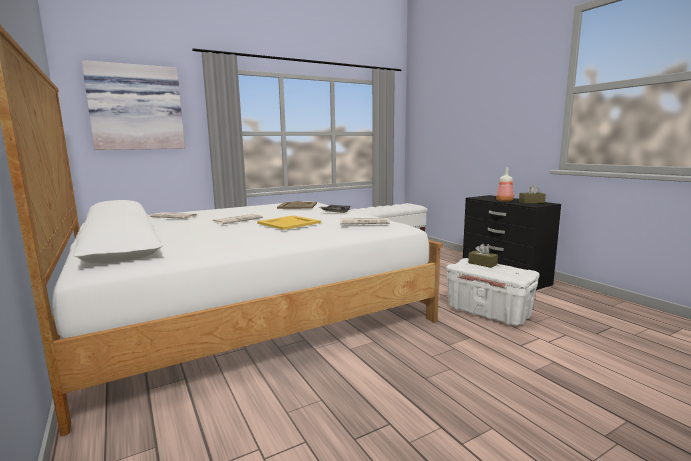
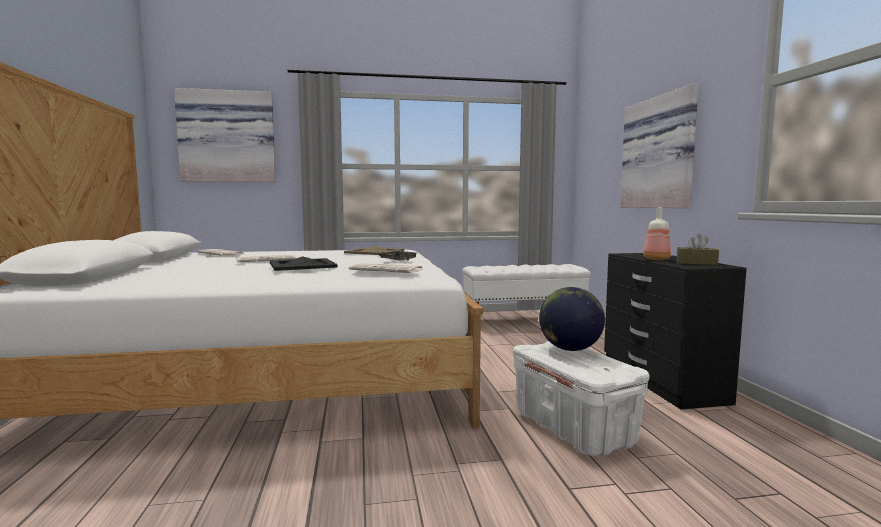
camera: 20 degrees right, 5 degrees down
(289, 223) = (303, 265): yellow tray -> black tray
(482, 264) = (570, 349): brown tissue box -> globe
(485, 128) = (660, 153): none -> picture

